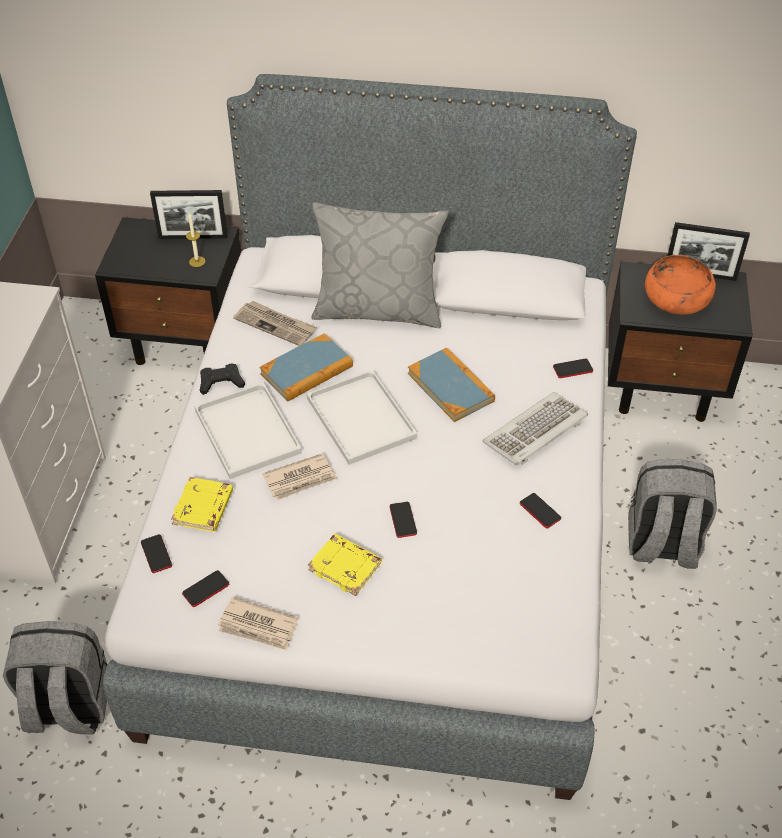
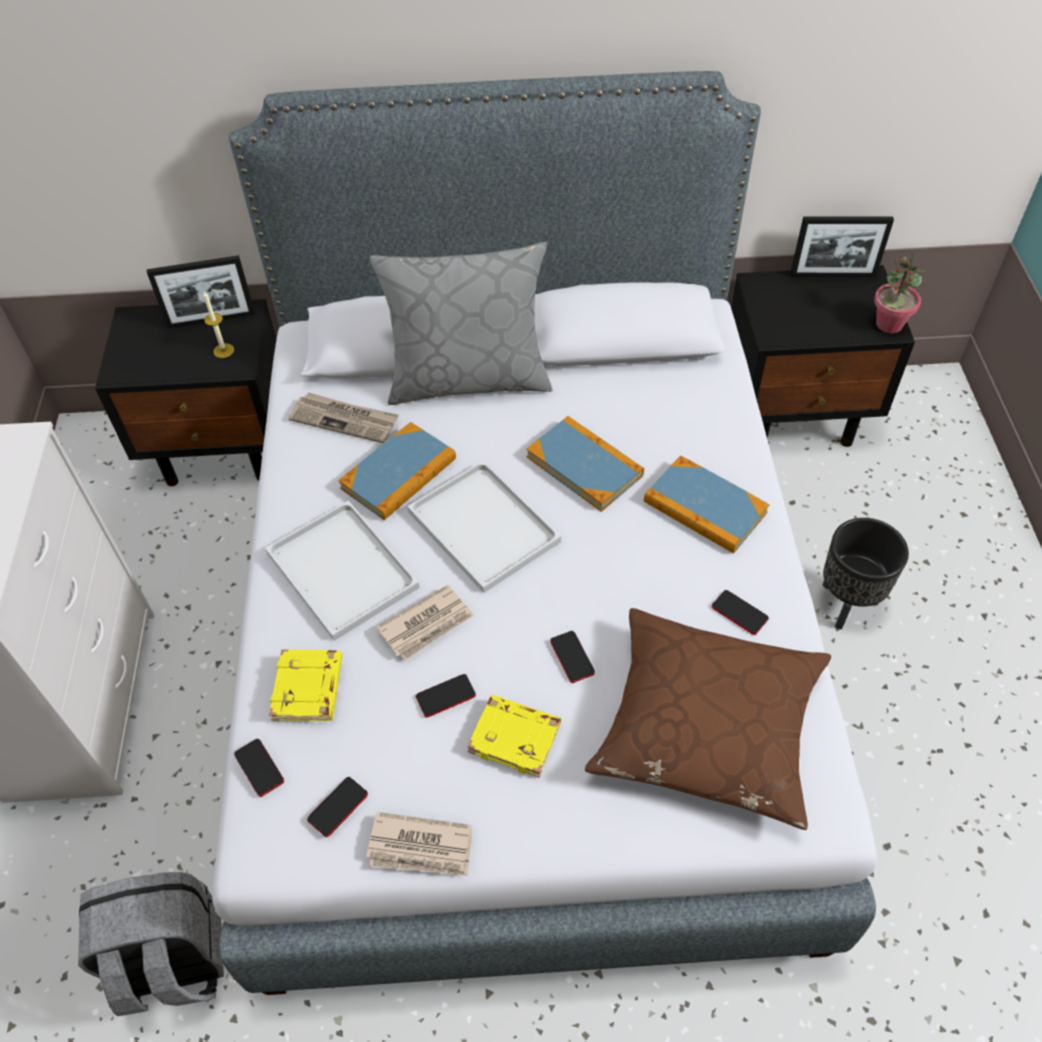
camera: 10 degrees left, 5 degrees up
(221, 382) = (292, 508): black game controller -> none
(492, 584) = (708, 725): none -> brown pillow
(536, 432) = (704, 508): keyboard -> book
(572, 369) = (725, 418): phone -> phone (445, 696)
(661, 545) = (845, 605): grey backpack -> black planter
(676, 299) = (814, 309): orange bowl -> none
(734, 319) = (888, 324): none -> potted plant

